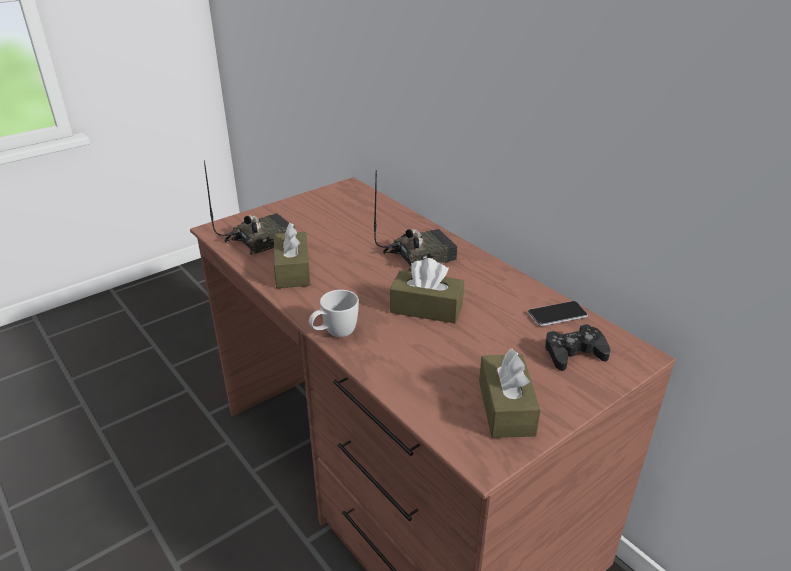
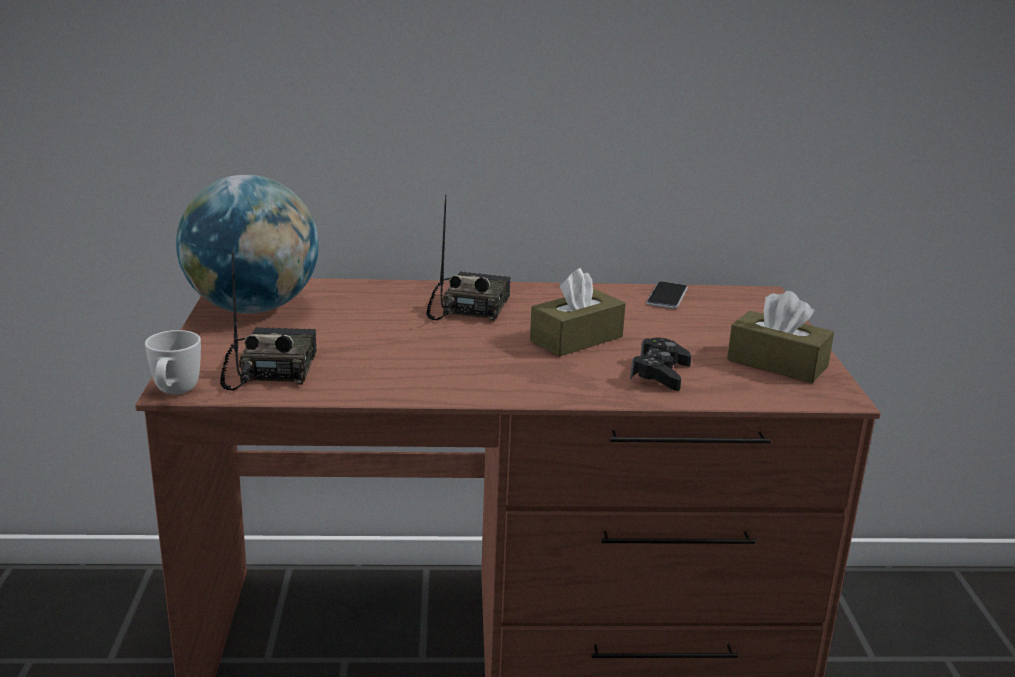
camera: 55 degrees left, 10 degrees down
(293, 270) = (385, 374): brown tissue box -> none
(327, 203) = (252, 308): none -> globe
(334, 334) = (558, 394): white mug -> white mug (174, 393)
(574, 353) = (732, 312): black game controller -> black game controller (660, 373)

